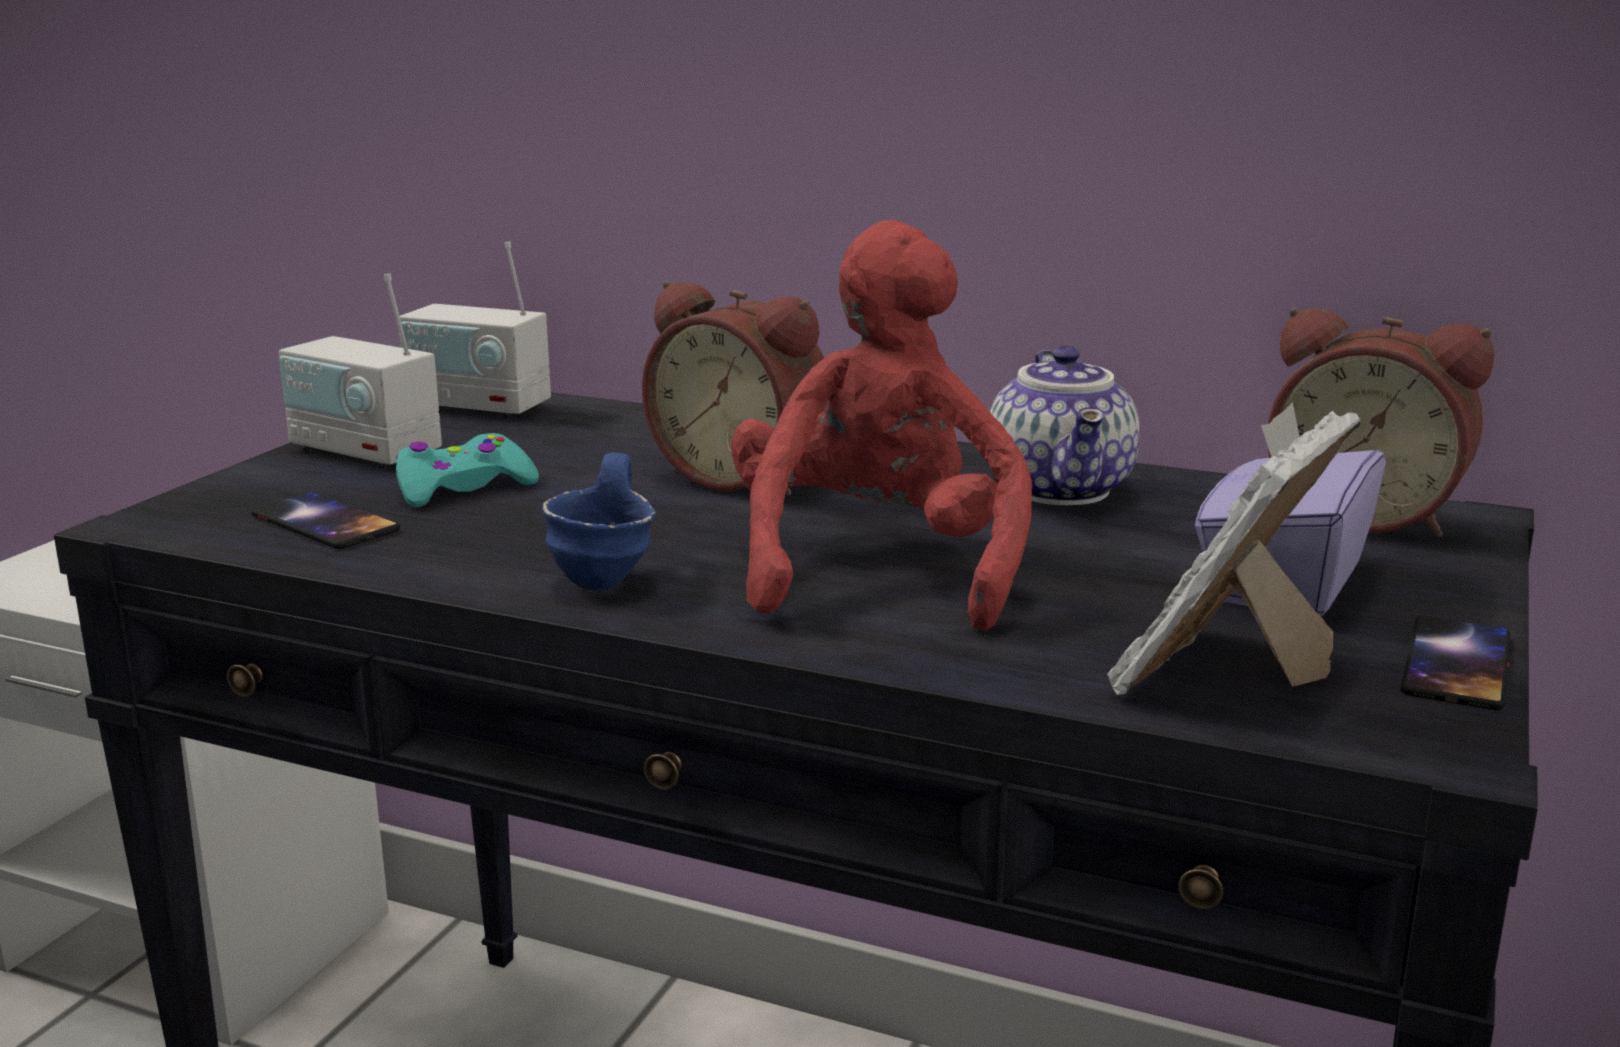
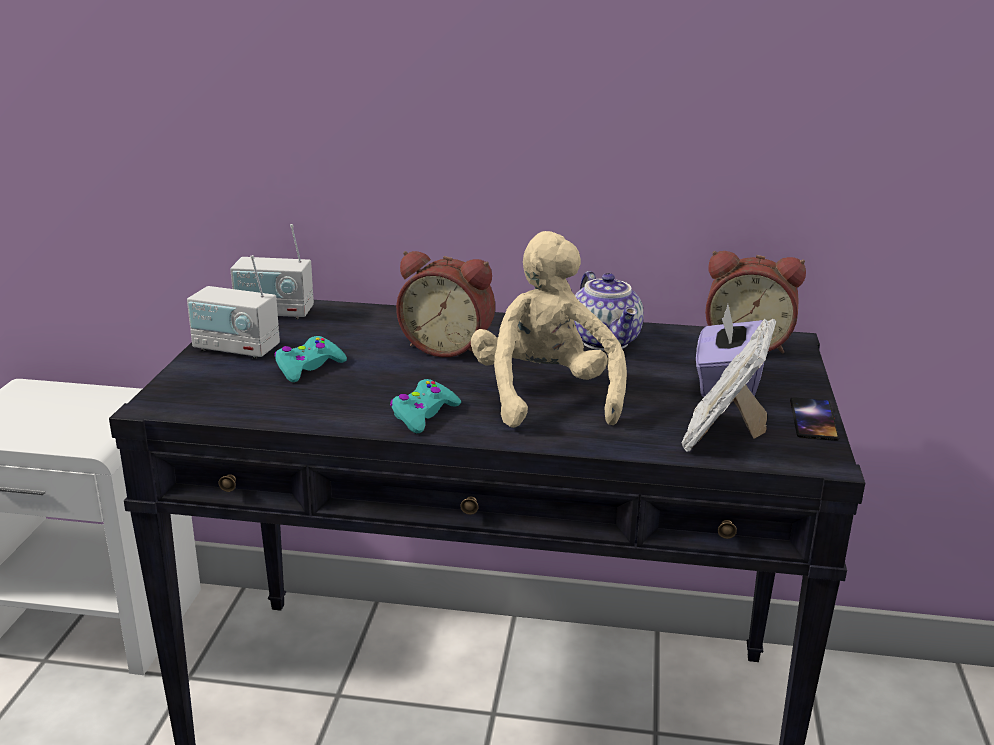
camera: 15 degrees left, 5 degrees up
(325, 522) = (252, 396): phone -> none
(610, 579) = (423, 415): blue mug -> turquoise game controller
(876, 568) = (545, 396): red plush toy -> beige plush toy

